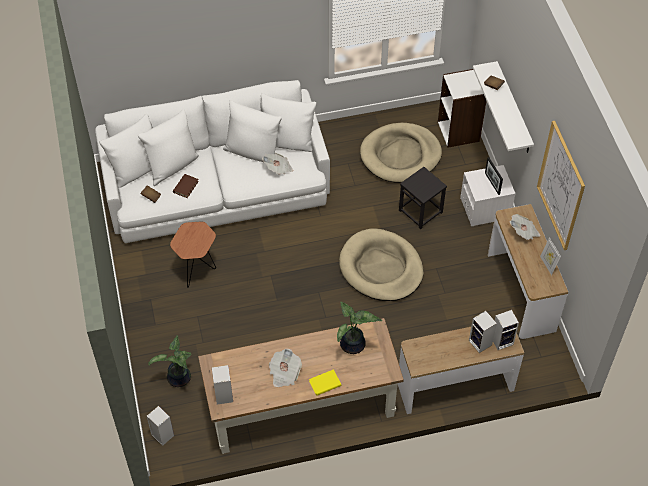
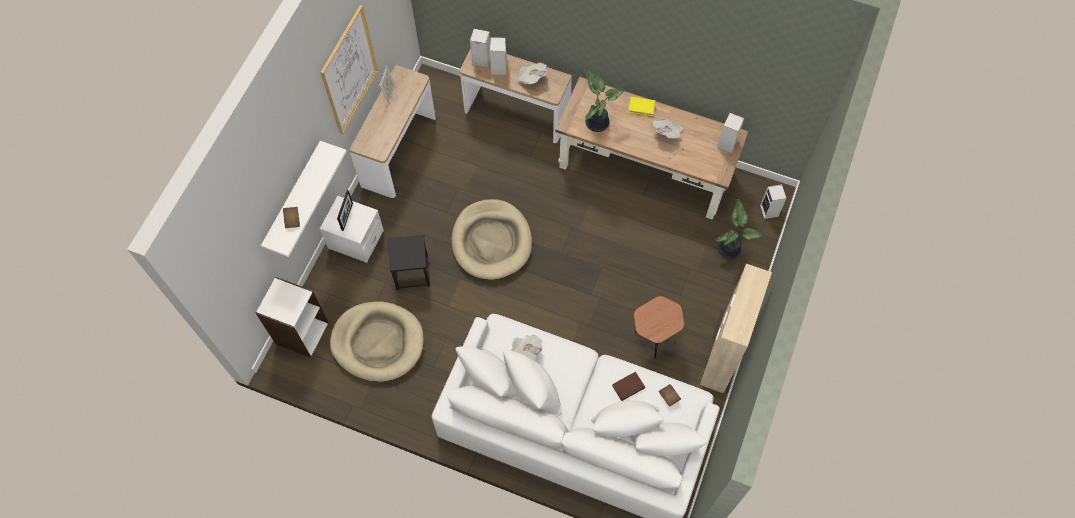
camera: 145 degrees left, 10 degrees up
(134, 291) = (722, 355): none -> beige cabinet
(524, 232) = (380, 129): newspaper -> newspaper (531, 77)

